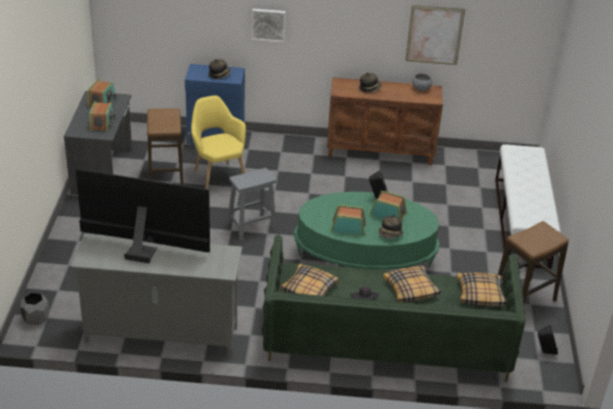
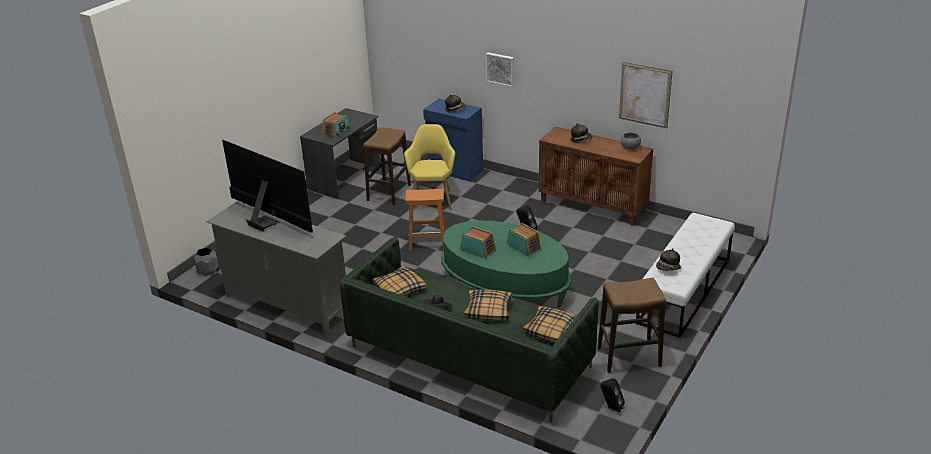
camera: 30 degrees right, 5 degrees down
(102, 101) = (351, 117): radio -> none
(252, 226) = (428, 242): grey stool -> orange stool
(390, 235) = (511, 263): hat -> hat (668, 268)

